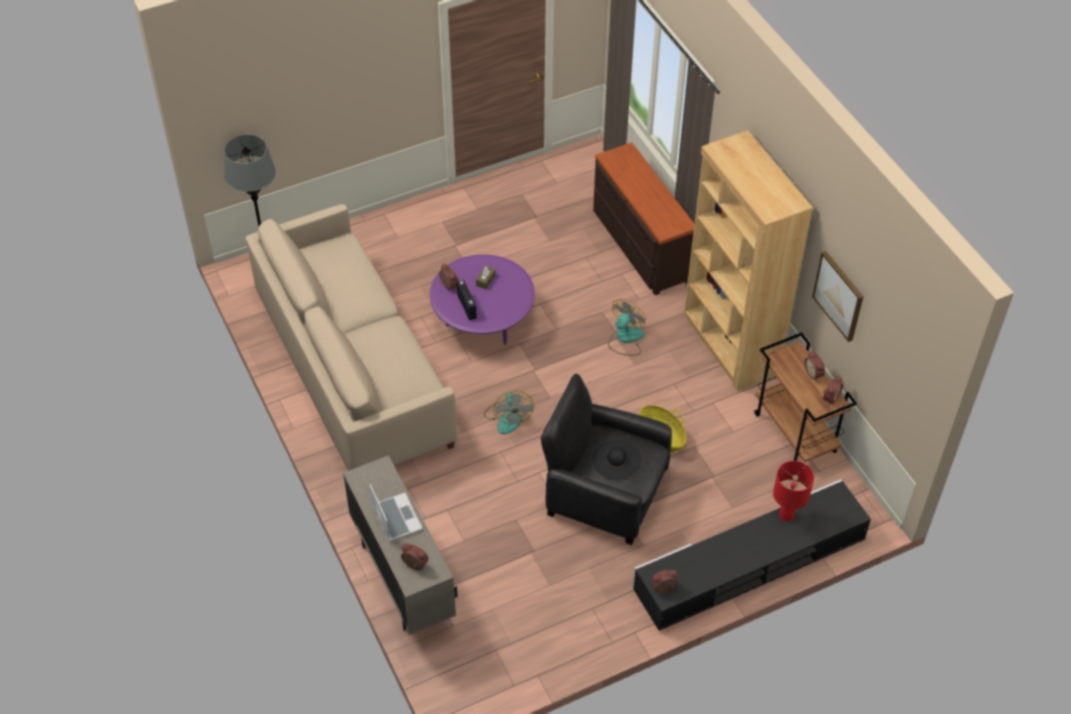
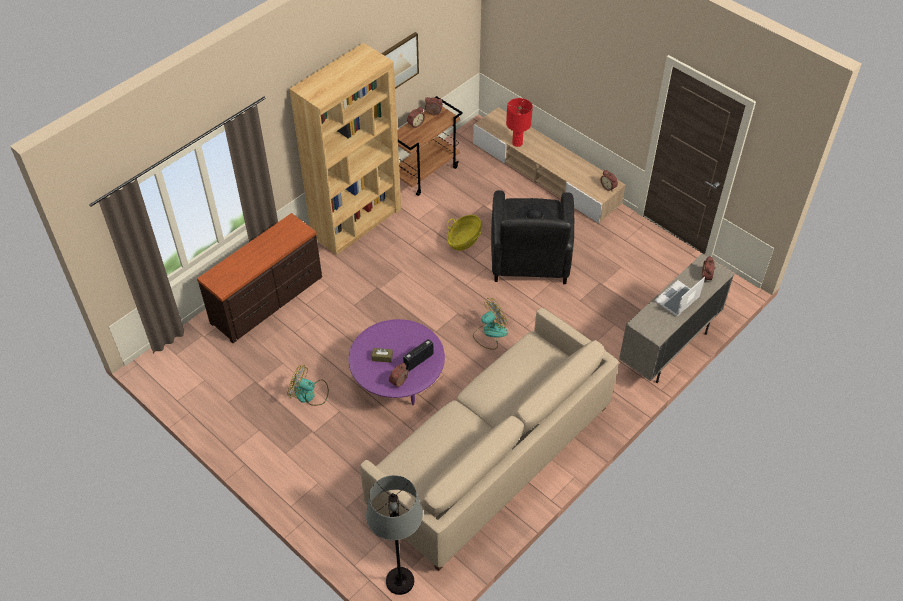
camera: 110 degrees left, 0 degrees up
(625, 339) = (377, 283): fan -> fan (309, 394)
(749, 565) = (546, 174): black tv stand -> beige tv stand

